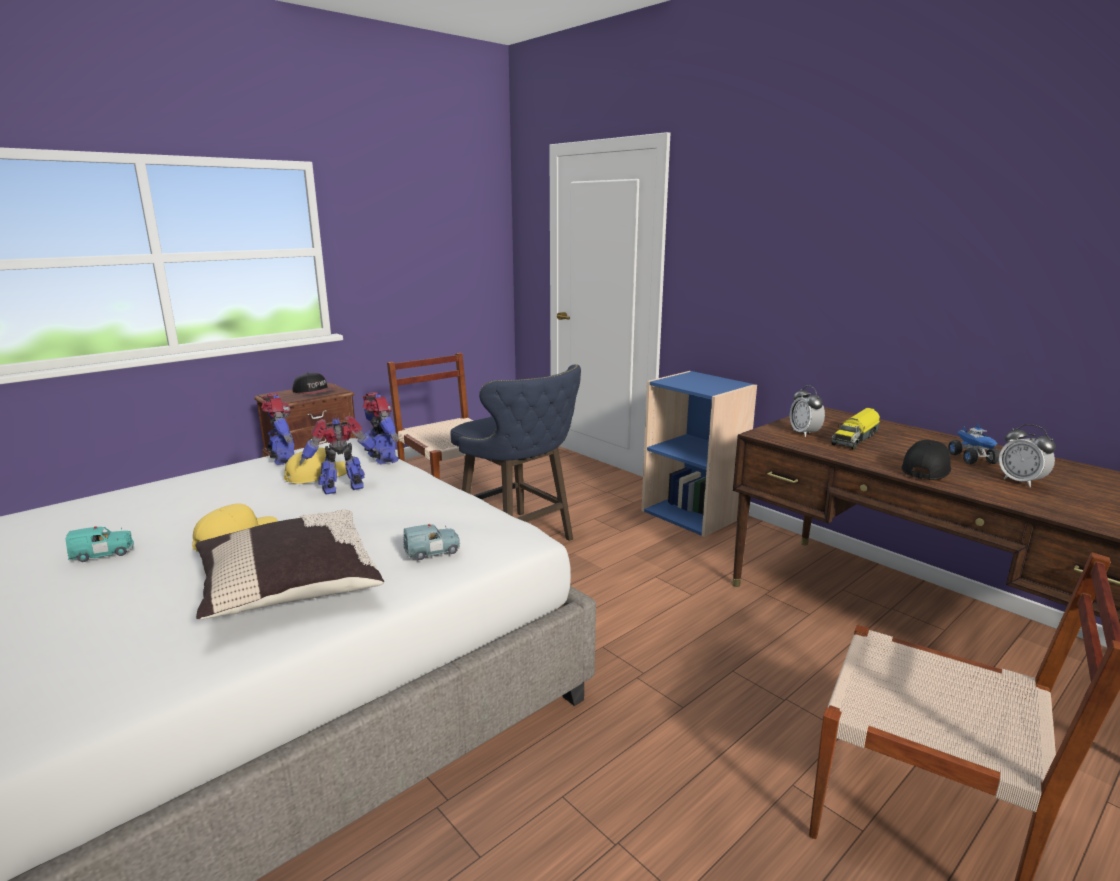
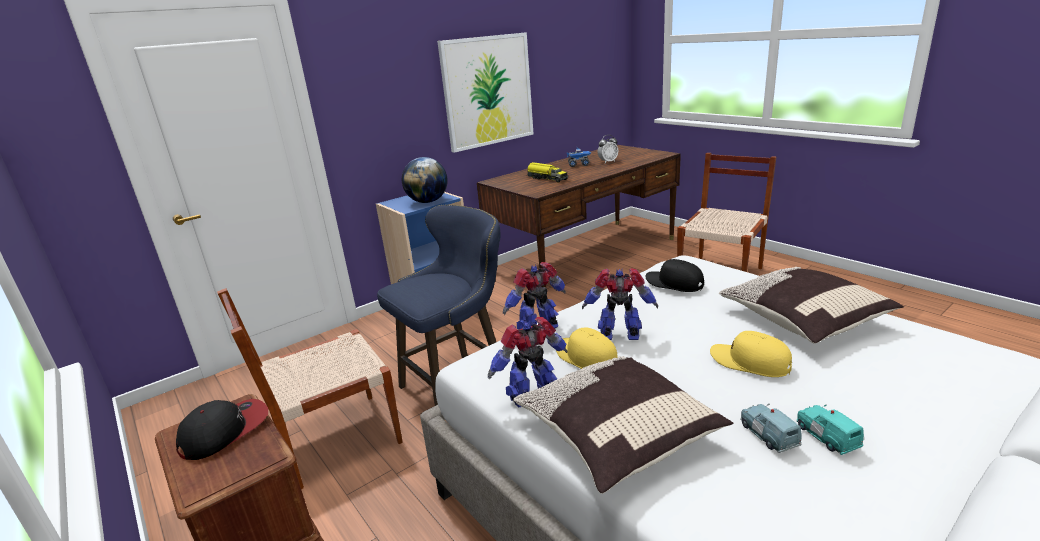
camera: 85 degrees left, 5 degrees up
(206, 482) = (617, 435): none -> pillow
(344, 489) = (620, 336): toy robot -> toy robot turned 120 degrees clockwise
(433, 552) = (729, 278): blue toy car -> blue toy car (768, 435)
(694, 385) = (428, 201): none -> globe
(804, 433) = (536, 186): alarm clock -> none
(884, 280) = (488, 91): none -> picture
(926, 469) = (595, 171): black cap -> black cap (674, 283)

